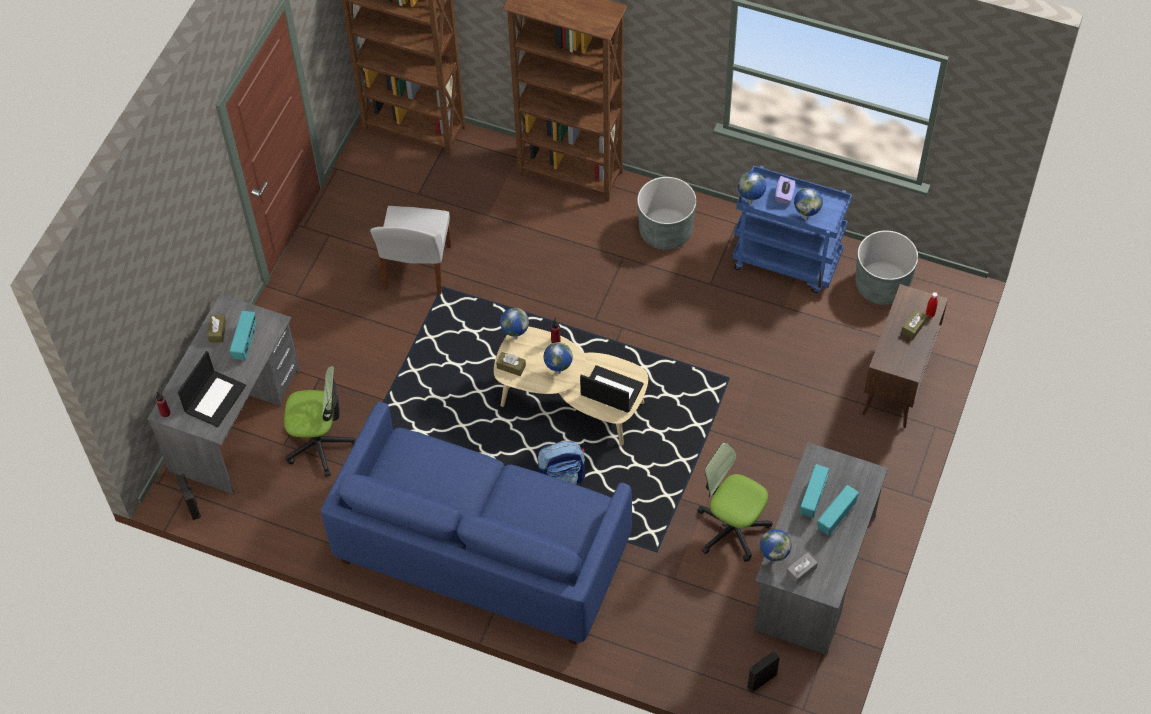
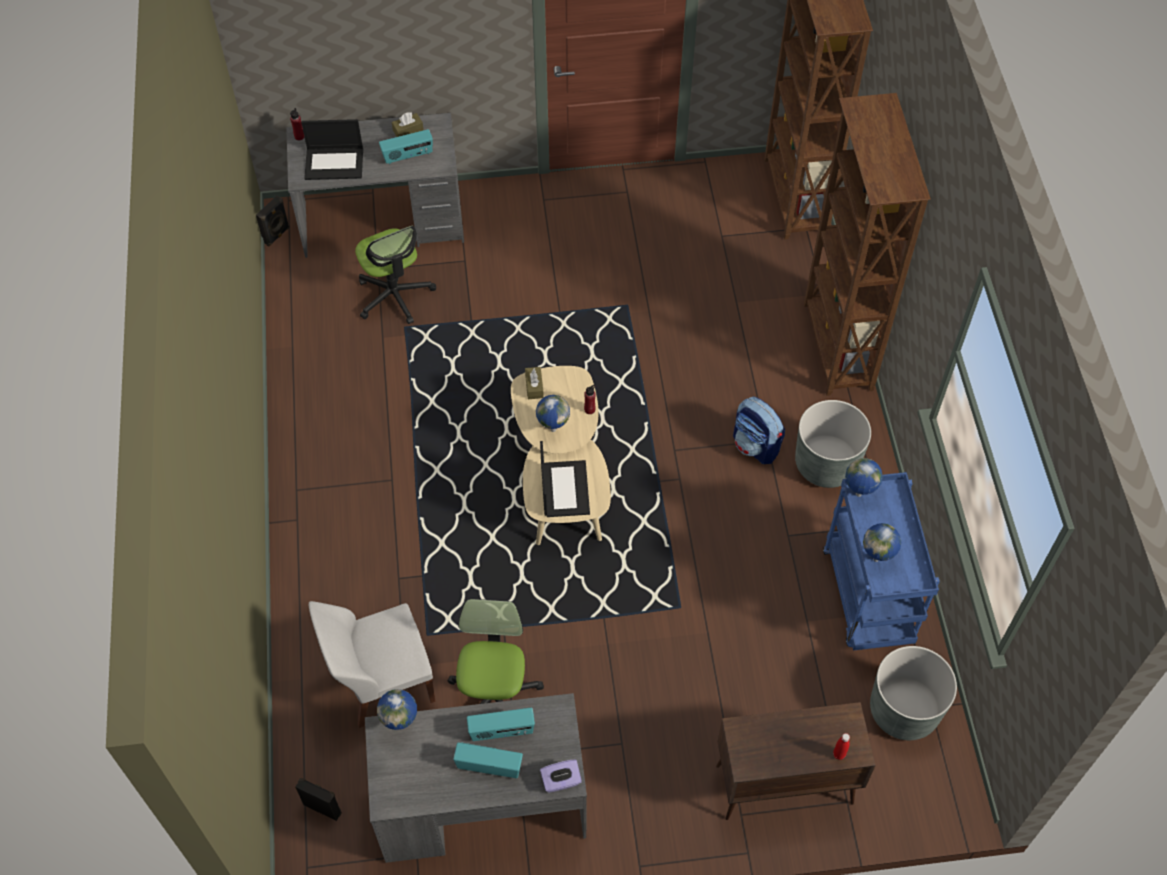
camera: 60 degrees right, 0 degrees up
(416, 269) = (634, 276): white chair -> white chair (382, 682)
(482, 550) = (348, 479): blue sofa -> none
(515, 337) = (572, 373): globe -> none
(562, 478) = (468, 509): backpack -> backpack (756, 446)
(784, 196) = (891, 523): purple tissue box -> purple tissue box (561, 781)
(801, 571) = (399, 760): grey tissue box -> none
(913, 327) = (808, 743): brown tissue box -> none

